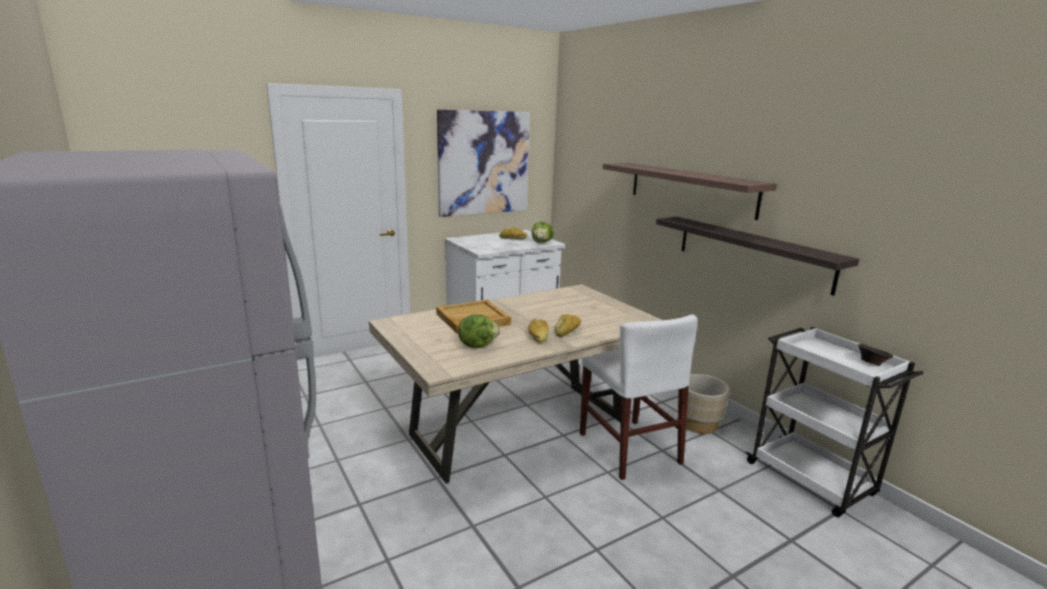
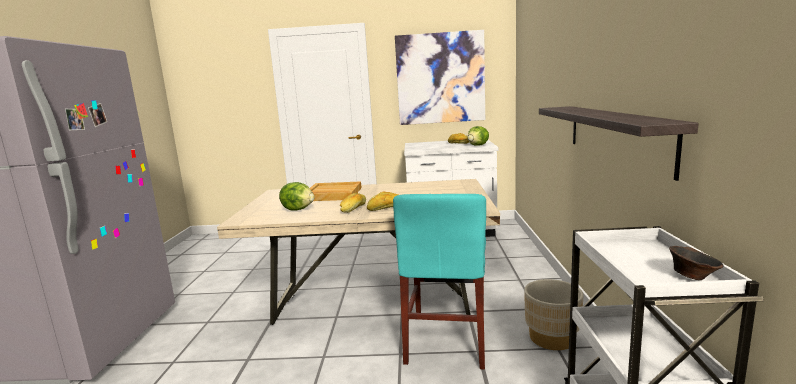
camera: 35 degrees right, 5 degrees down
(629, 448) = (446, 340): white chair -> turquoise chair
(690, 189) = (577, 72): shelf -> none

